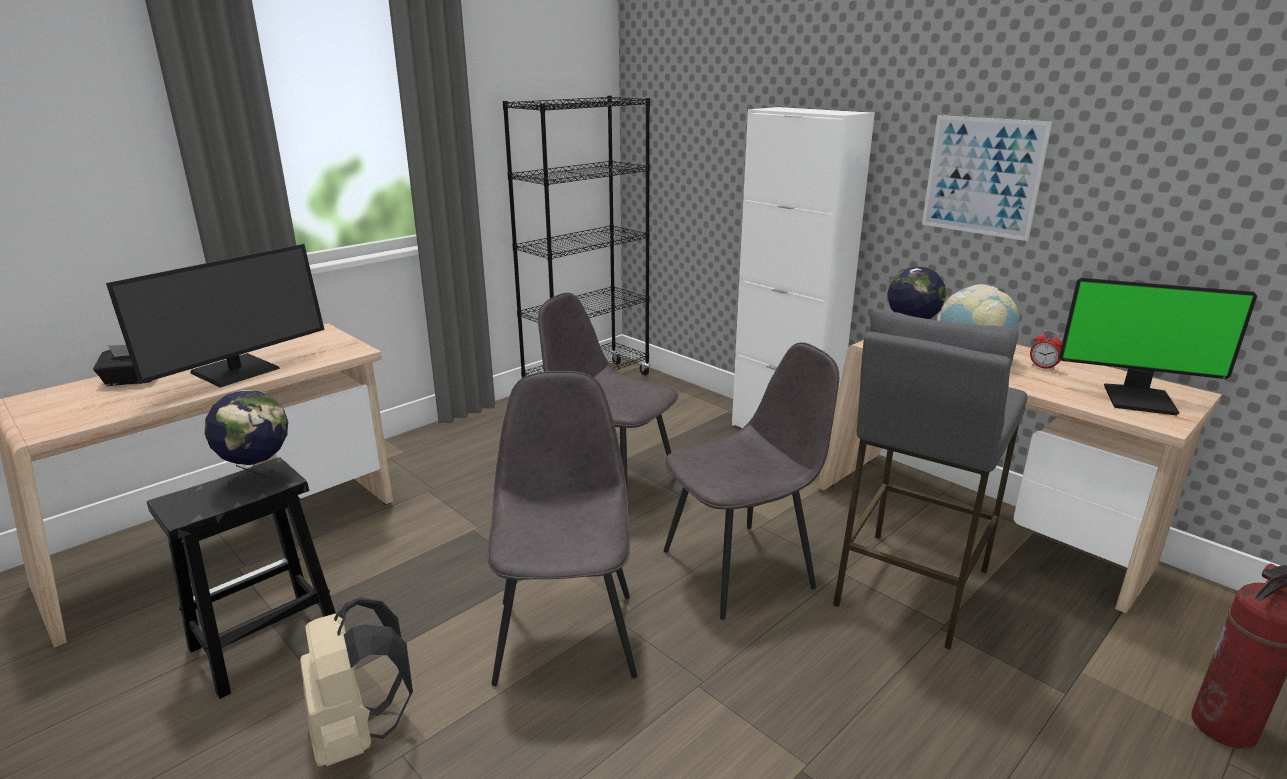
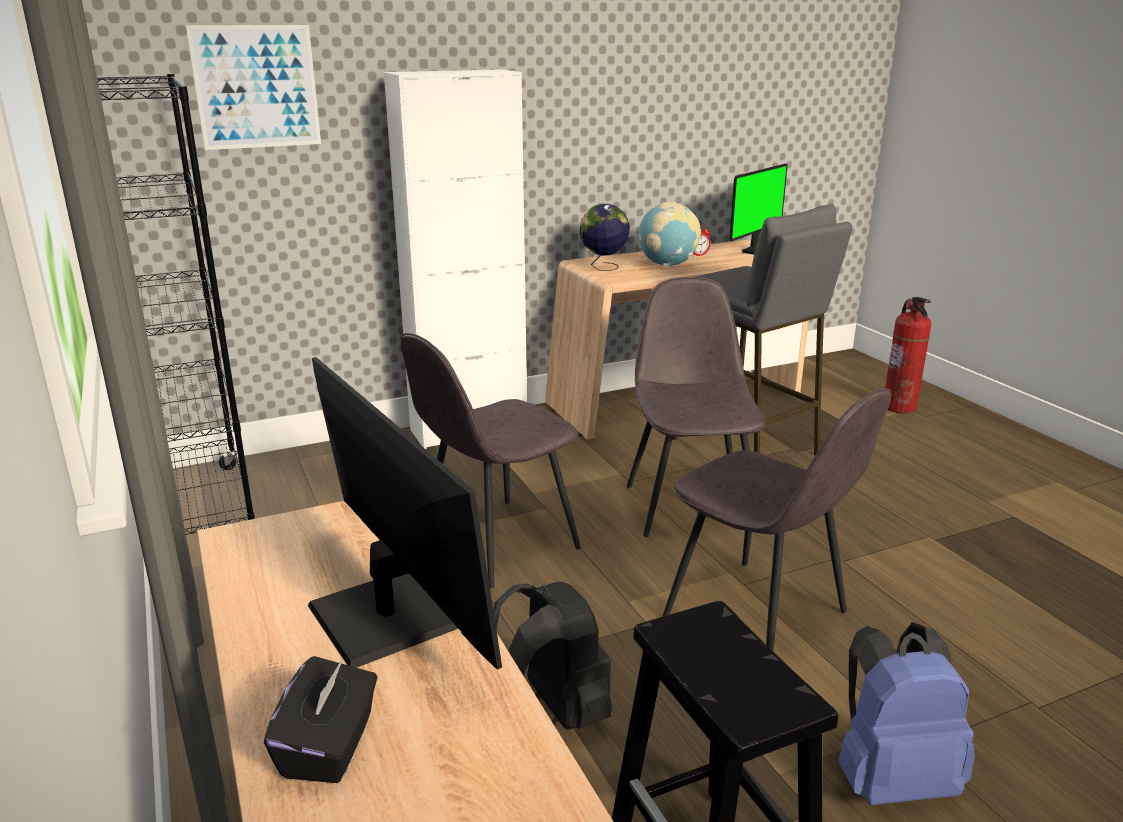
camera: 70 degrees left, 0 degrees up
(259, 477) = (699, 639): globe -> none
(358, 733) = (891, 779): beige backpack -> blue backpack
(415, 552) = (553, 714): none -> black backpack
(566, 634) = (759, 617): grey chair -> grey chair turned 150 degrees counterclockwise
(982, 176) = (600, 118): picture -> picture (256, 87)

